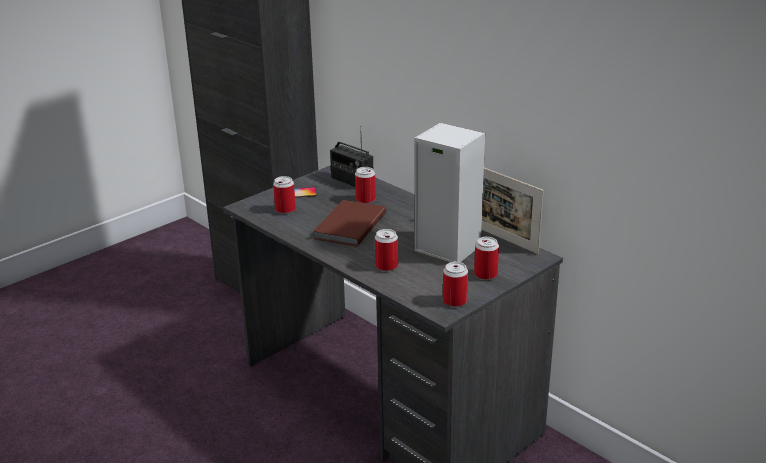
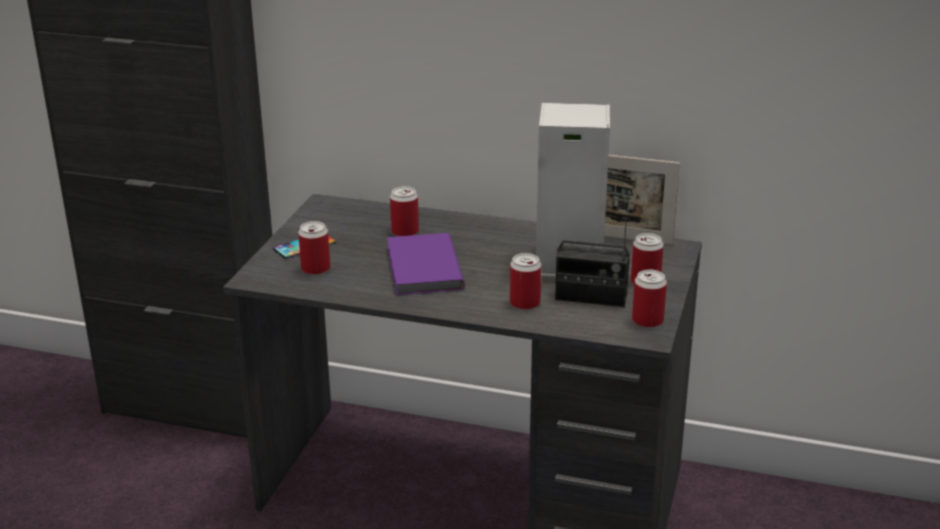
camera: 30 degrees left, 0 degrees up
(348, 226) = (421, 269): brown book -> purple book
(352, 181) = (360, 213): radio -> radio (591, 297)

